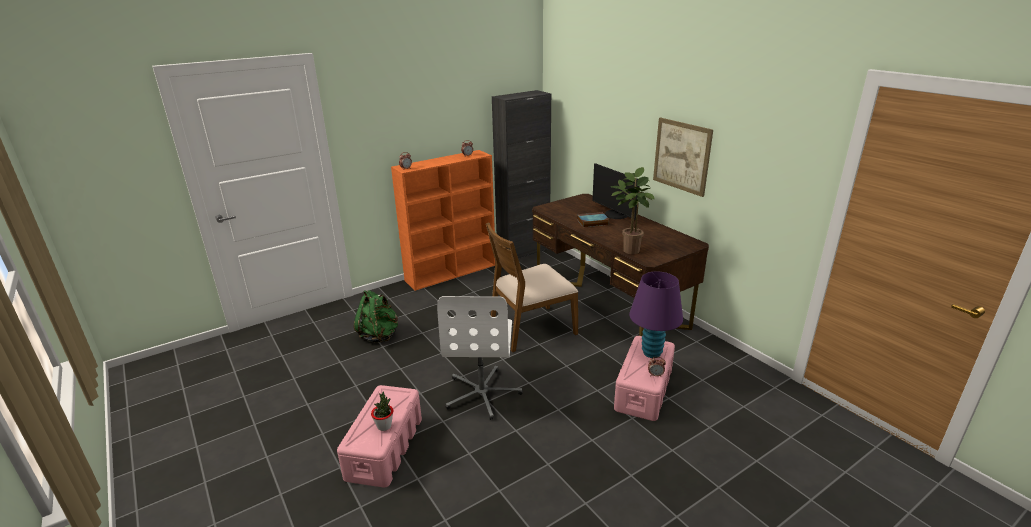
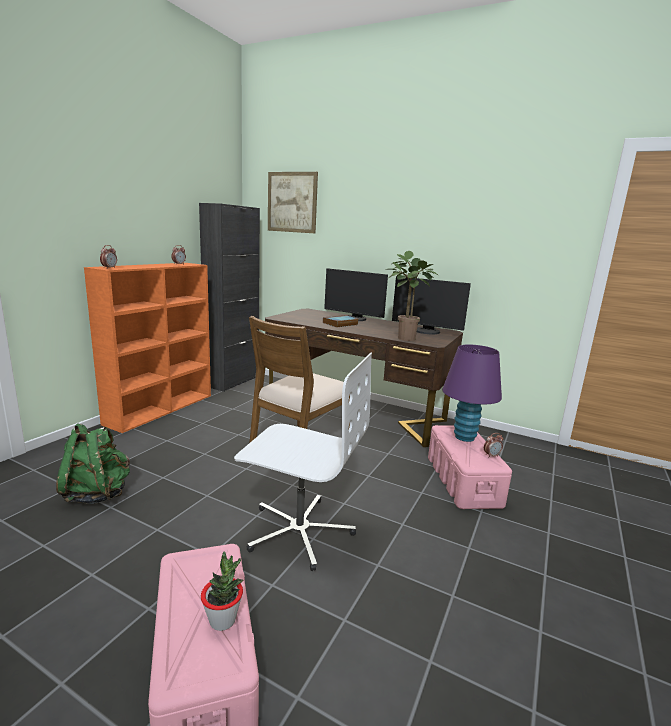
camera: 30 degrees left, 10 degrees down
(482, 393) = (299, 531): white office chair -> white office chair turned 45 degrees counterclockwise
(667, 241) = (426, 331): none -> monitor
(682, 156) = (423, 250): picture -> picture (292, 202)

